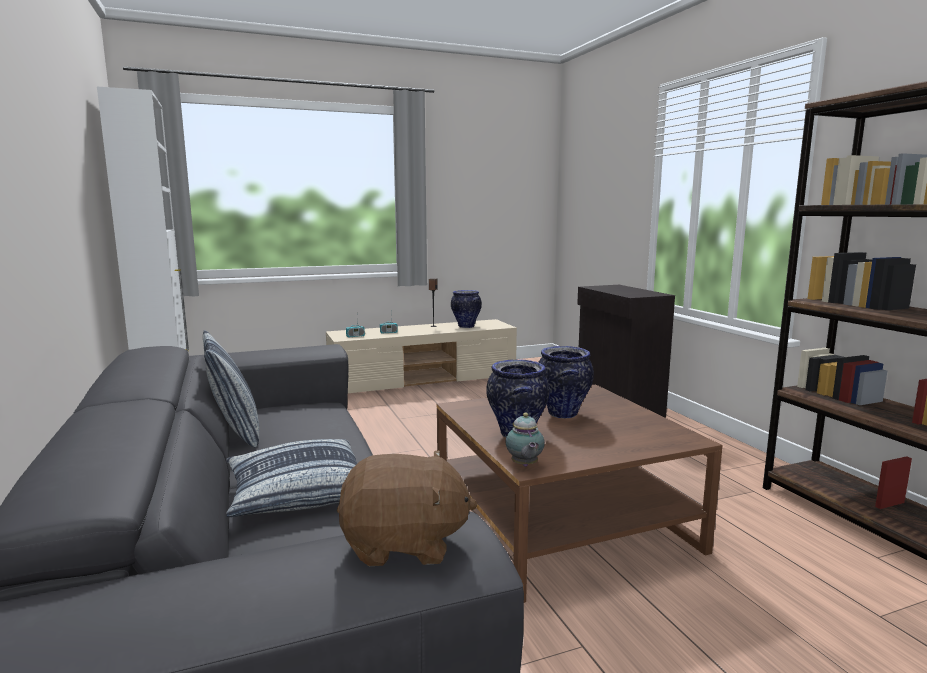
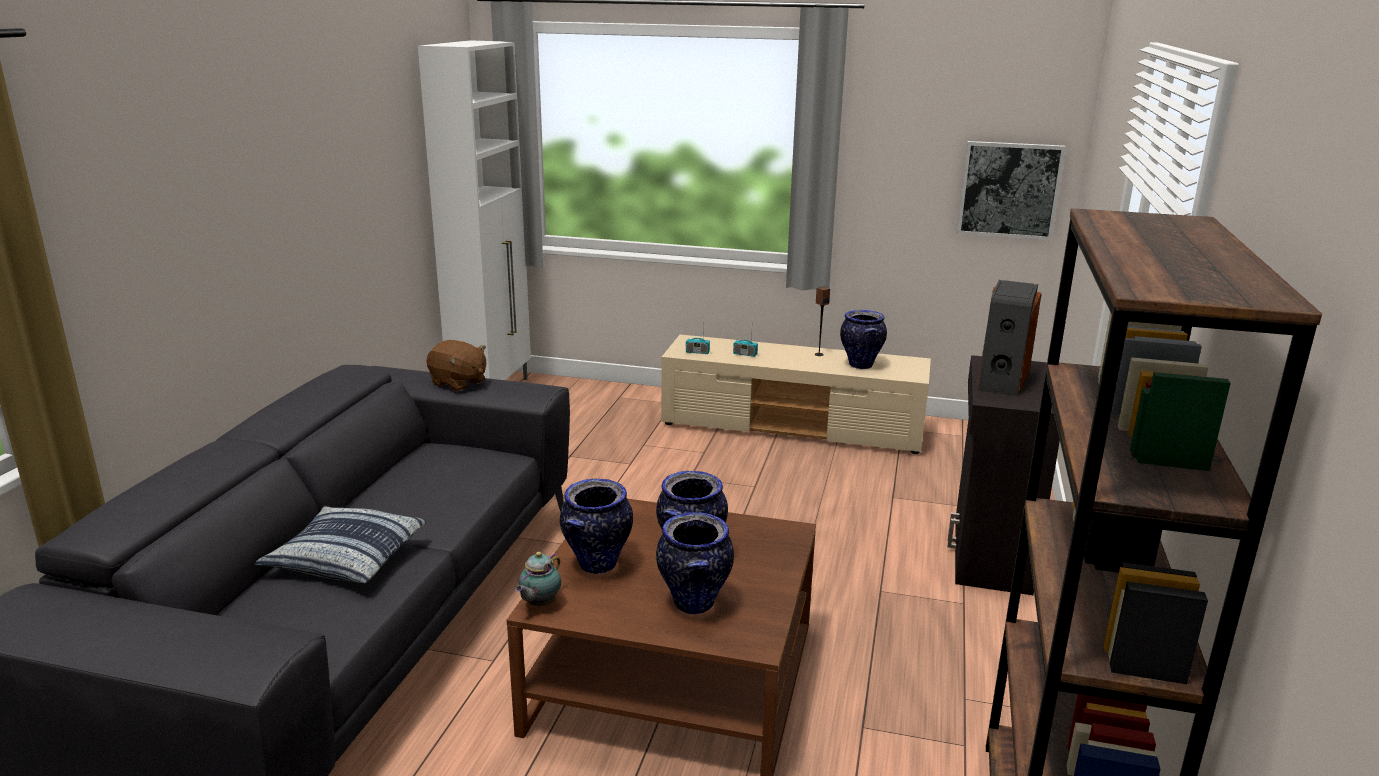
camera: 35 degrees right, 10 degrees up
(235, 432) = (391, 472): pillow -> none
(404, 544) = (230, 642): brown plush toy -> brown plush toy (458, 383)
(521, 209) = (1009, 190): none -> picture
(617, 290) = (1002, 380): none -> speaker
(617, 434) = (694, 604): none -> vase

